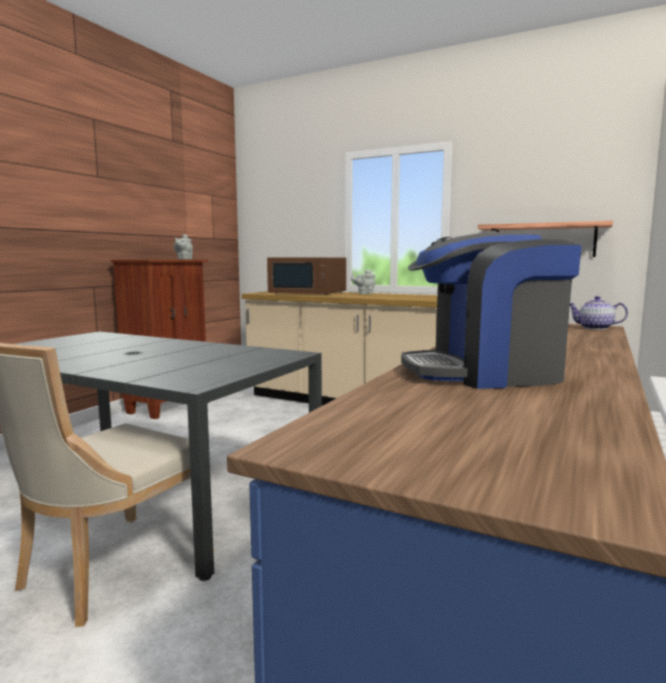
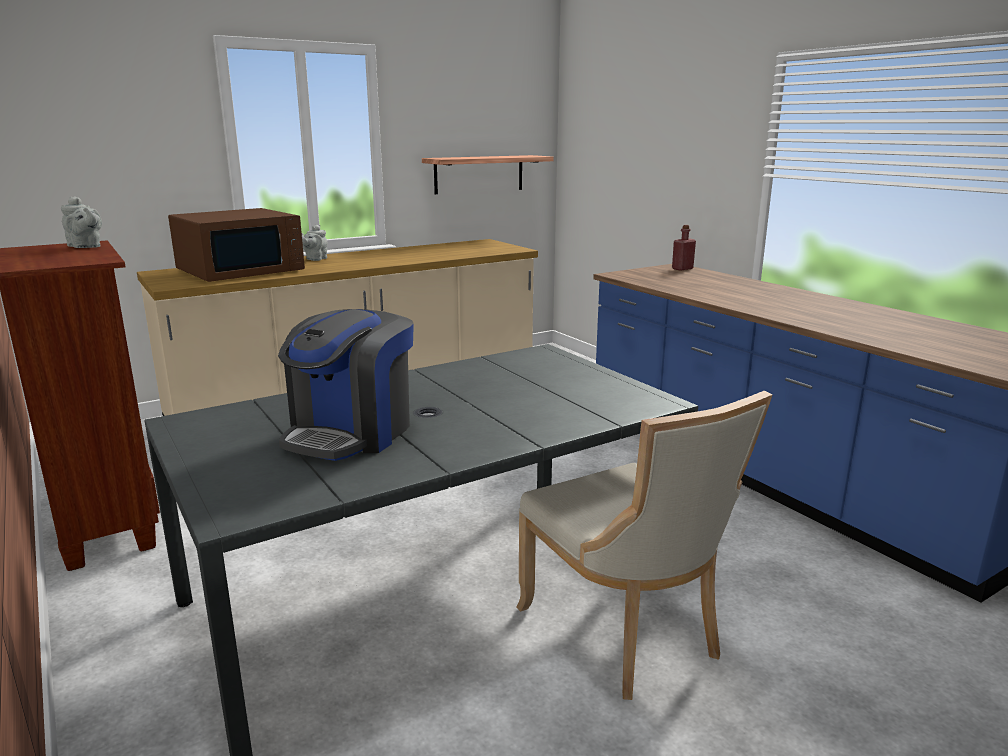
camera: 60 degrees left, 10 degrees up
(486, 373) = (842, 319): coffee machine -> coffee machine (351, 433)
(595, 328) = (682, 268): teapot -> red bottle

